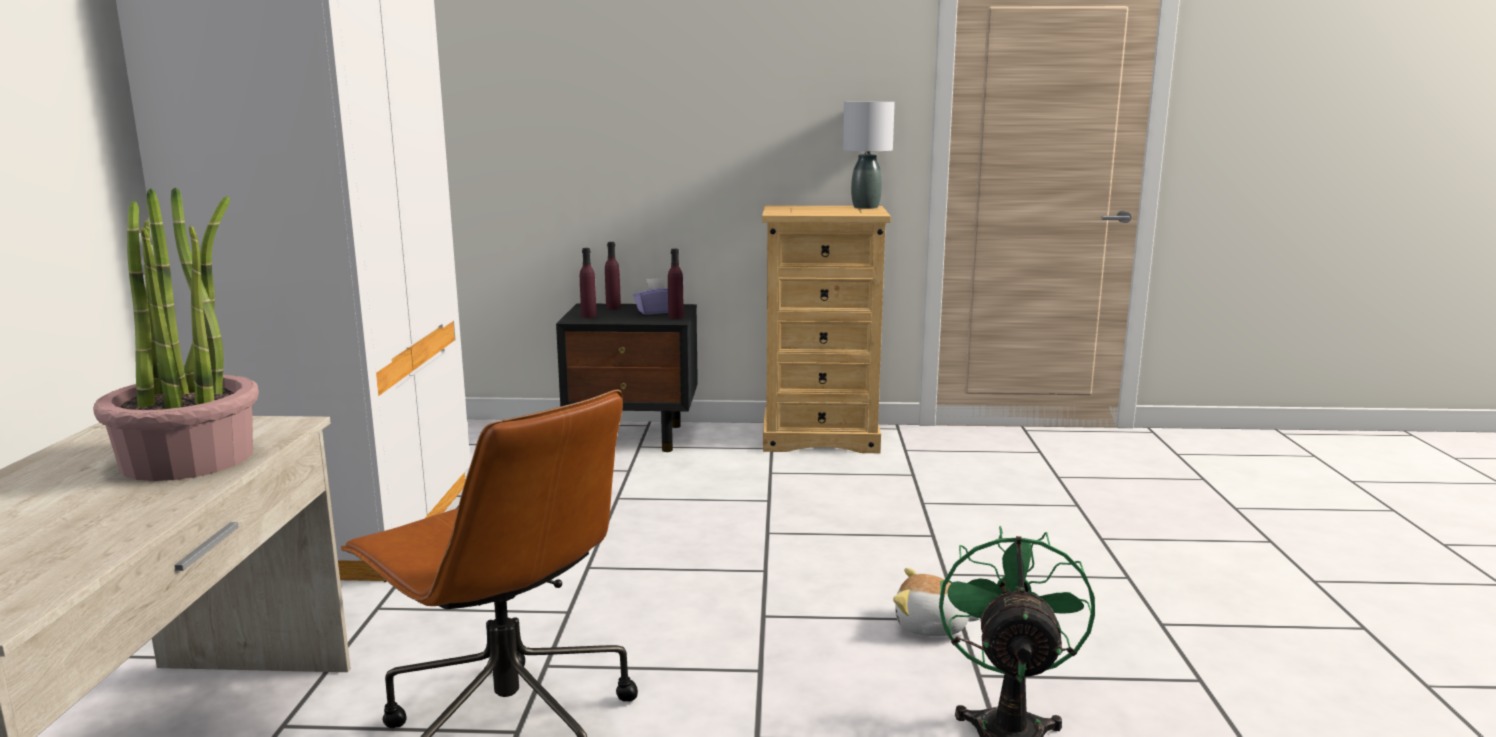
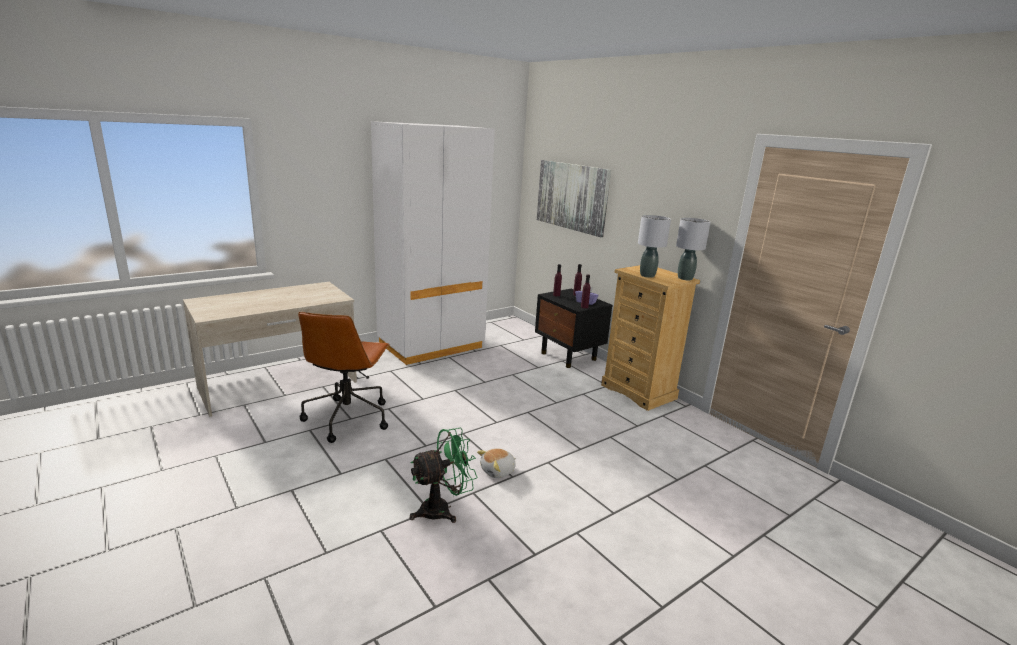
camera: 50 degrees right, 5 degrees up
(189, 458) = (305, 298): potted plant -> none
(539, 109) = (572, 196): none -> picture
(825, 213) = (647, 275): none -> grey table lamp
(931, 626) = (498, 471): plush toy -> plush toy turned 105 degrees counterclockwise

